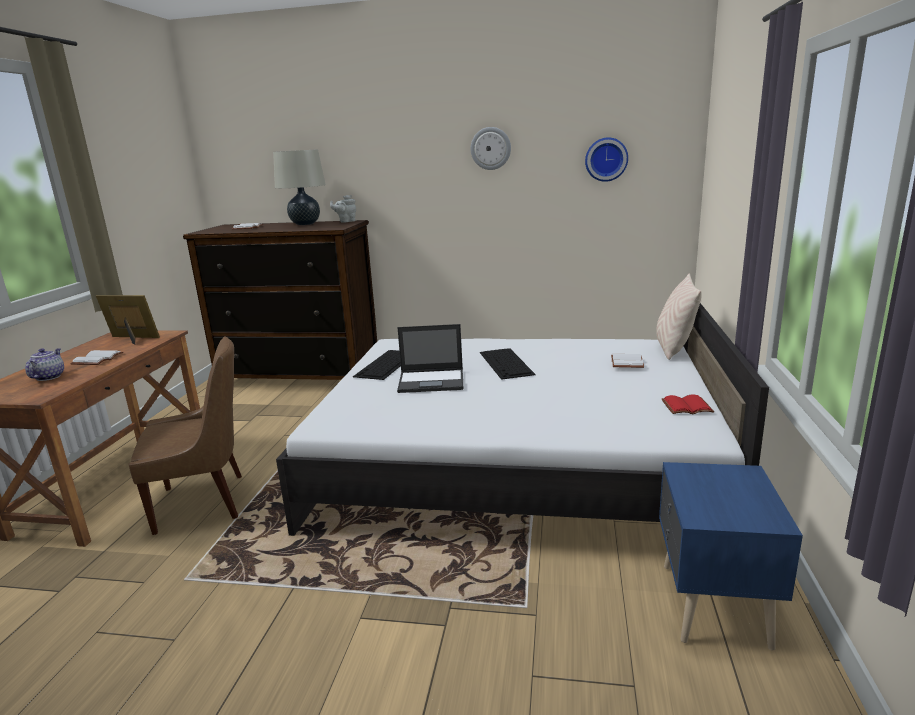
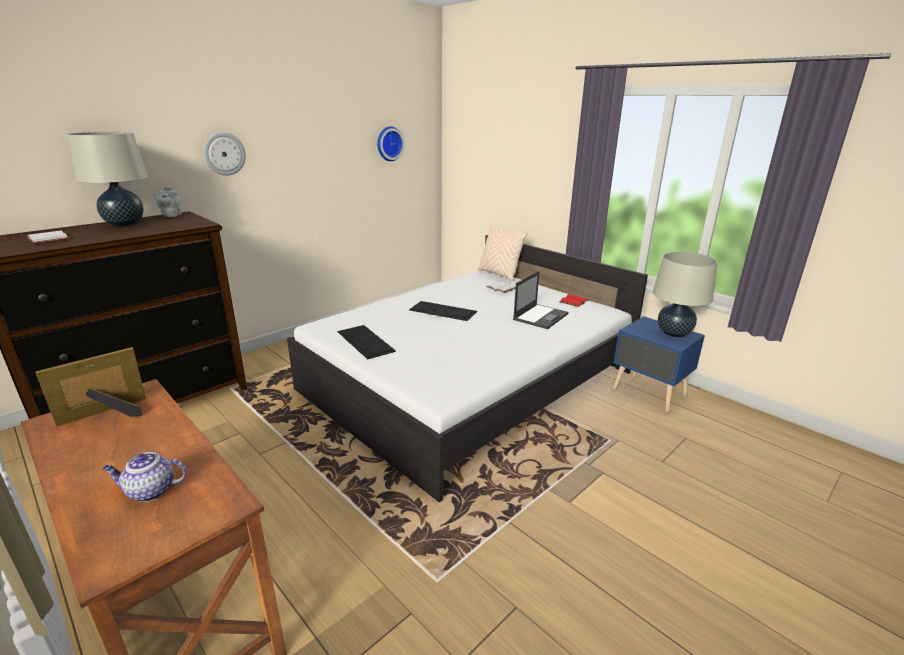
camera: 55 degrees left, 5 degrees up
(49, 377) = (150, 491): teapot -> teapot turned 45 degrees counterclockwise
(98, 359) = (149, 447): white book -> none
(205, 502) = (317, 538): brown chair -> none
(432, 381) = (431, 338): laptop -> laptop (541, 316)
(490, 148) = (305, 133): wall clock -> wall clock (224, 154)
(742, 505) = (674, 333): none -> beige table lamp

